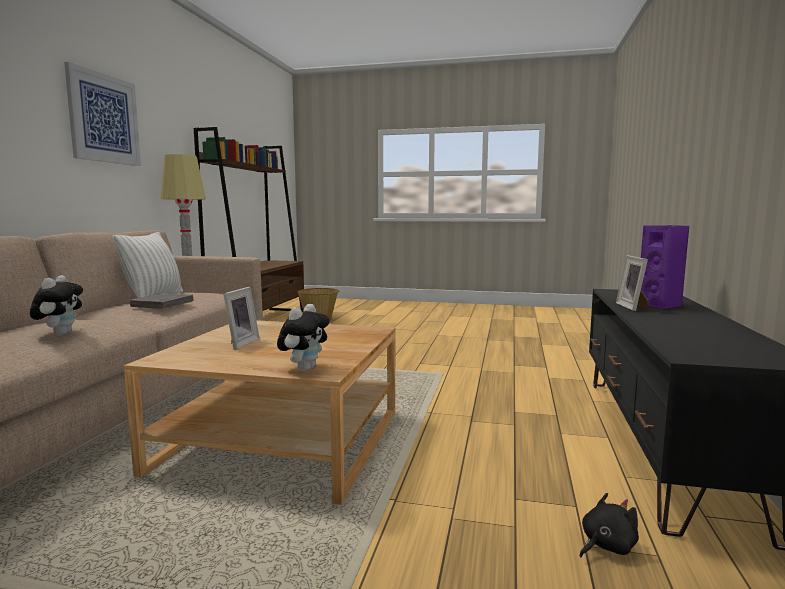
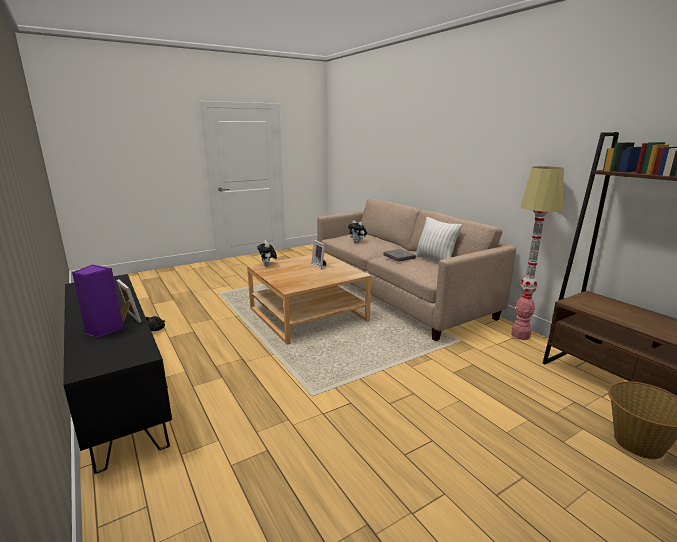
camera: 135 degrees right, 10 degrees up
(104, 118) = (507, 141): picture -> none

